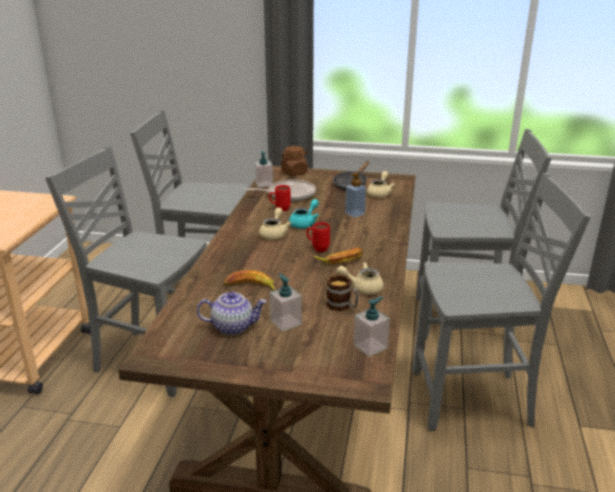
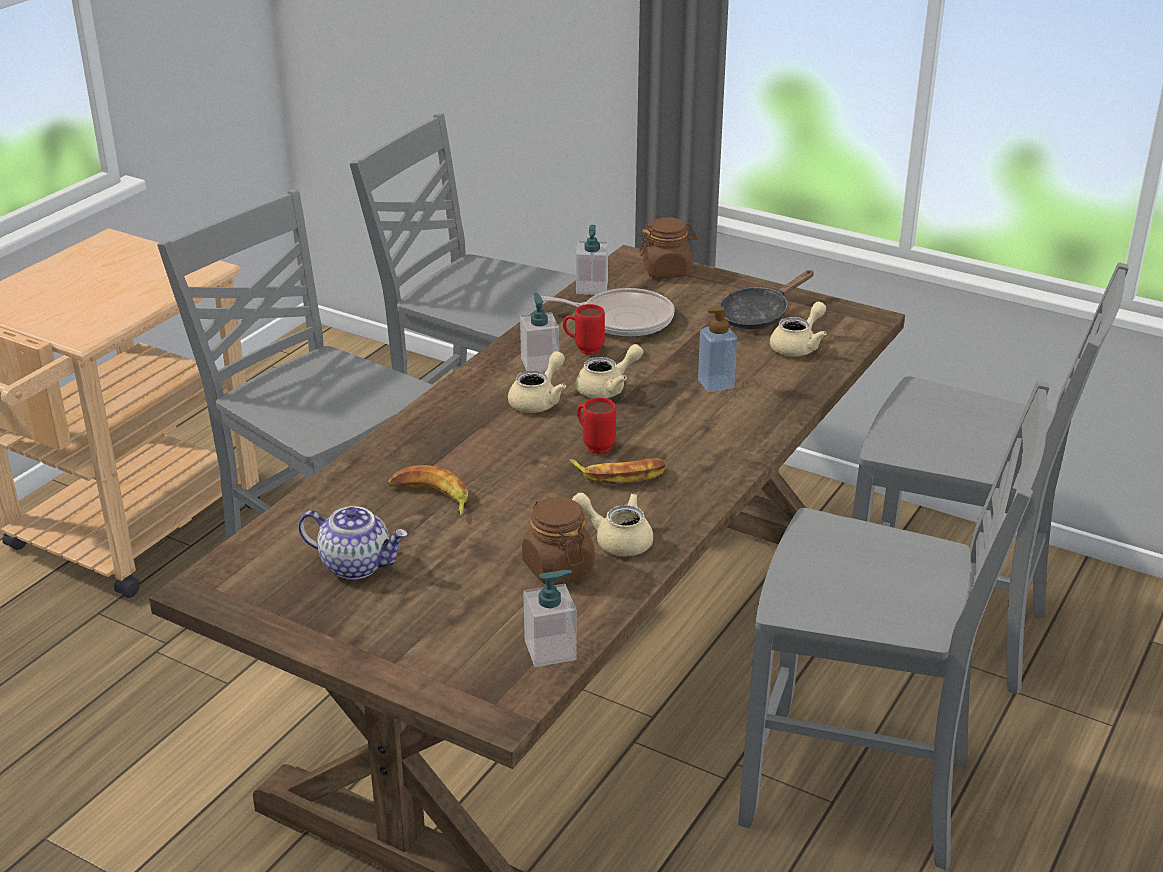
camera: 20 degrees right, 5 degrees up
(286, 322) = (444, 576): soap dispenser -> soap dispenser (540, 364)
(305, 223) = (608, 388): turquoise teapot -> beige teapot
(342, 306) = (557, 567): mug -> brown jar

